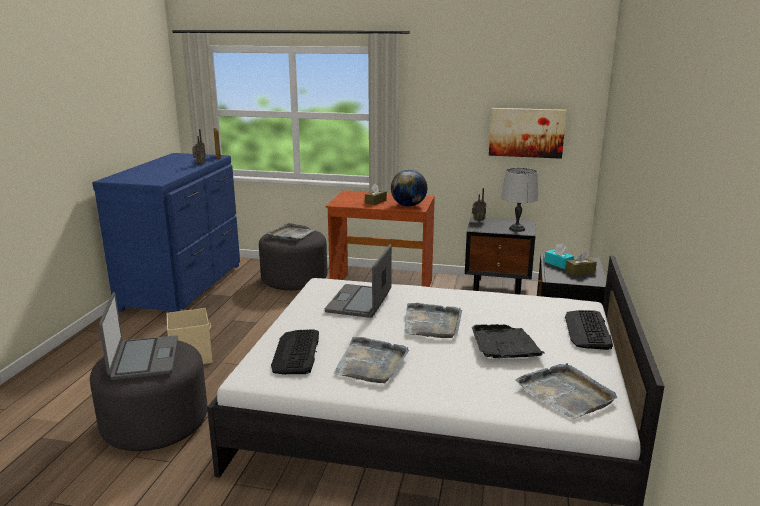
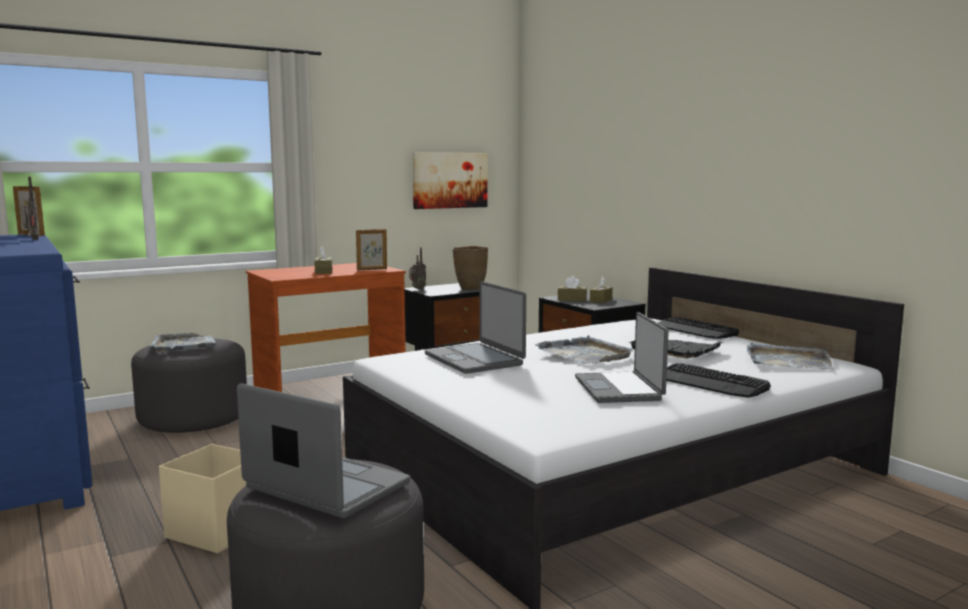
camera: 45 degrees left, 10 degrees down
(296, 352) = (534, 404): keyboard -> keyboard (710, 382)
(371, 363) = (620, 389): grey tray -> laptop
(408, 205) = (372, 269): globe -> picture frame
(516, 229) = (470, 288): grey table lamp -> brown vase
(558, 264) = (572, 299): turquoise tissue box -> brown tissue box

